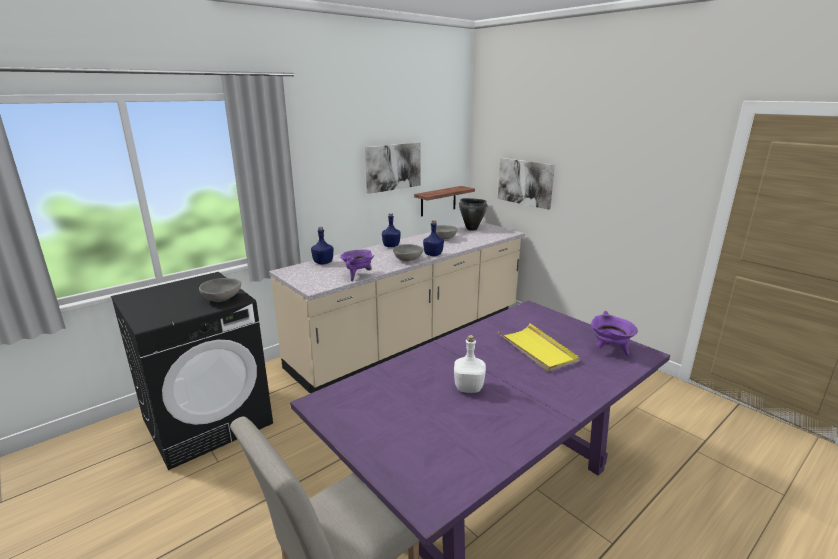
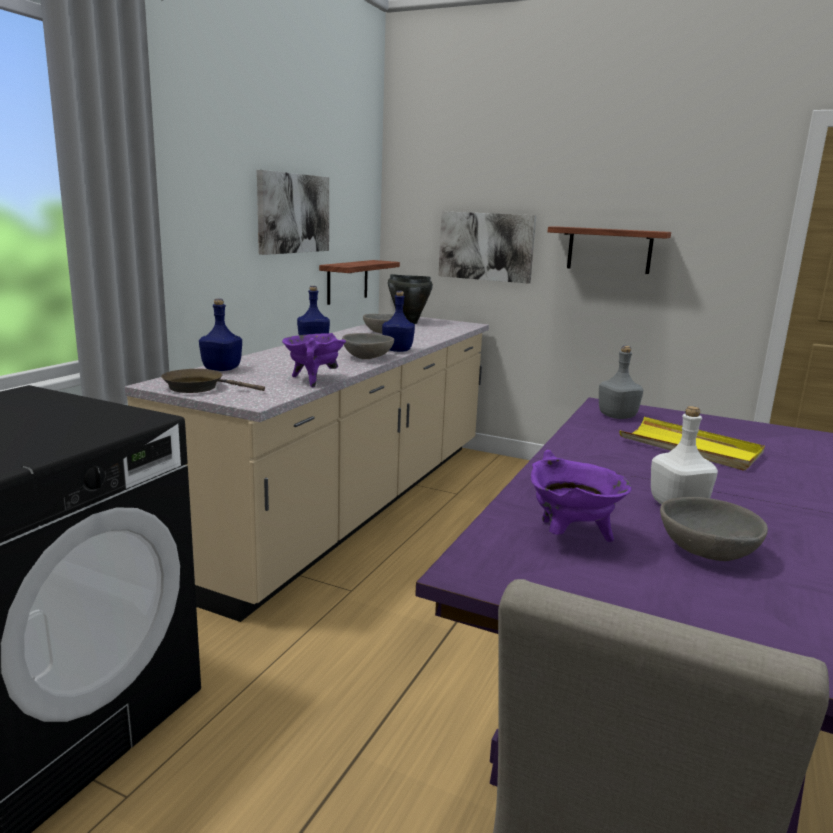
camera: 25 degrees left, 5 degrees down
(222, 299) = (102, 421): grey bowl -> grey bowl (707, 552)
(298, 275) = (198, 387): none -> brown frying pan
(524, 318) = (616, 416): none -> grey bottle
(598, 192) = (609, 250): none -> shelf
(609, 350) = (773, 438): purple cooking pot -> purple cooking pot (571, 538)

